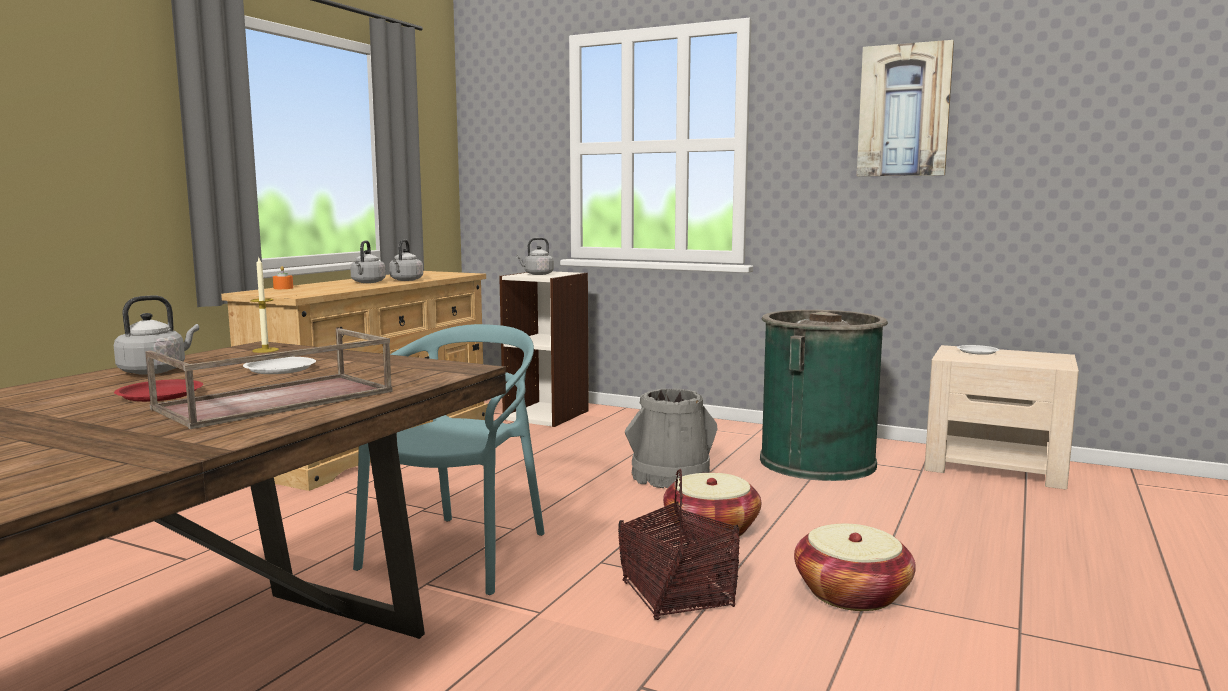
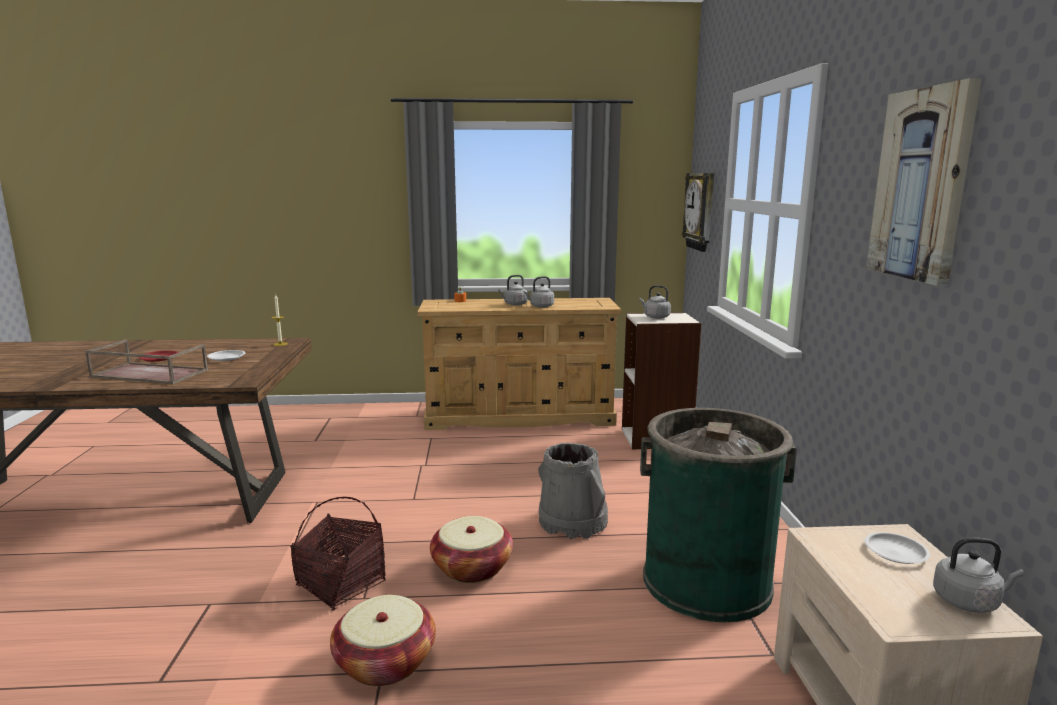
camera: 60 degrees right, 5 degrees up
(156, 371) = (216, 344): grey kettle -> grey kettle (969, 601)
(458, 554) = (363, 496): turquoise chair -> none
(502, 163) = (701, 211): none -> wall clock

